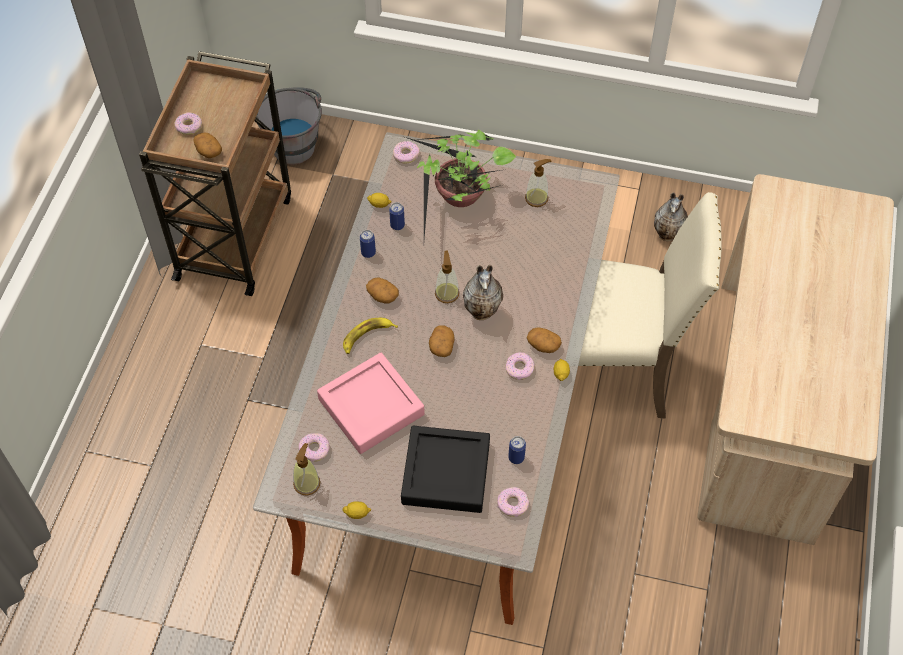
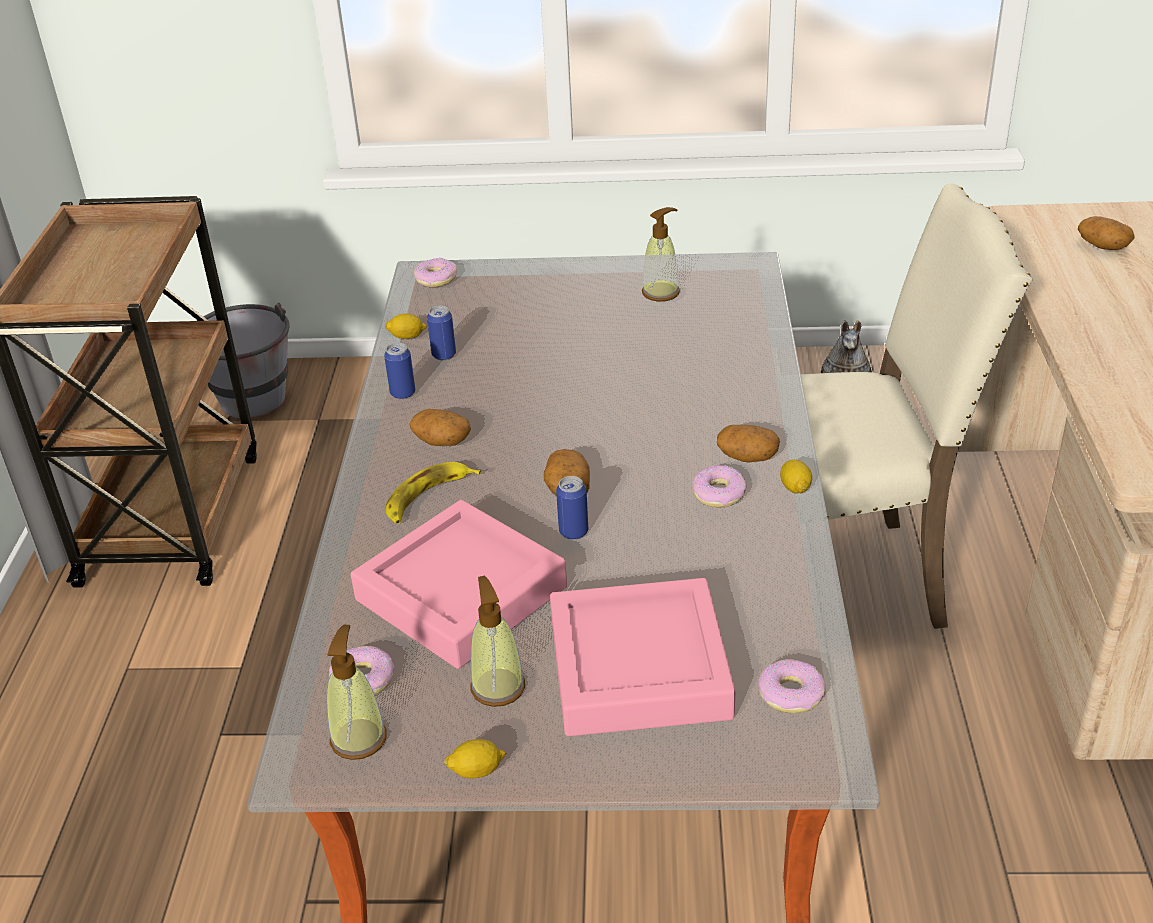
camera: 10 degrees left, 20 degrees down
(189, 126) = (69, 280): donut -> none
(208, 151) = (104, 300): potato -> potato (1102, 246)
(446, 473) = (639, 668): black tray -> pink tray
(447, 293) = (554, 420): soap dispenser -> soap dispenser (497, 687)
(459, 200) = (538, 312): potted plant -> none
(483, 312) = (625, 432): vase -> none
(516, 458) = (766, 619): can -> can (573, 532)

